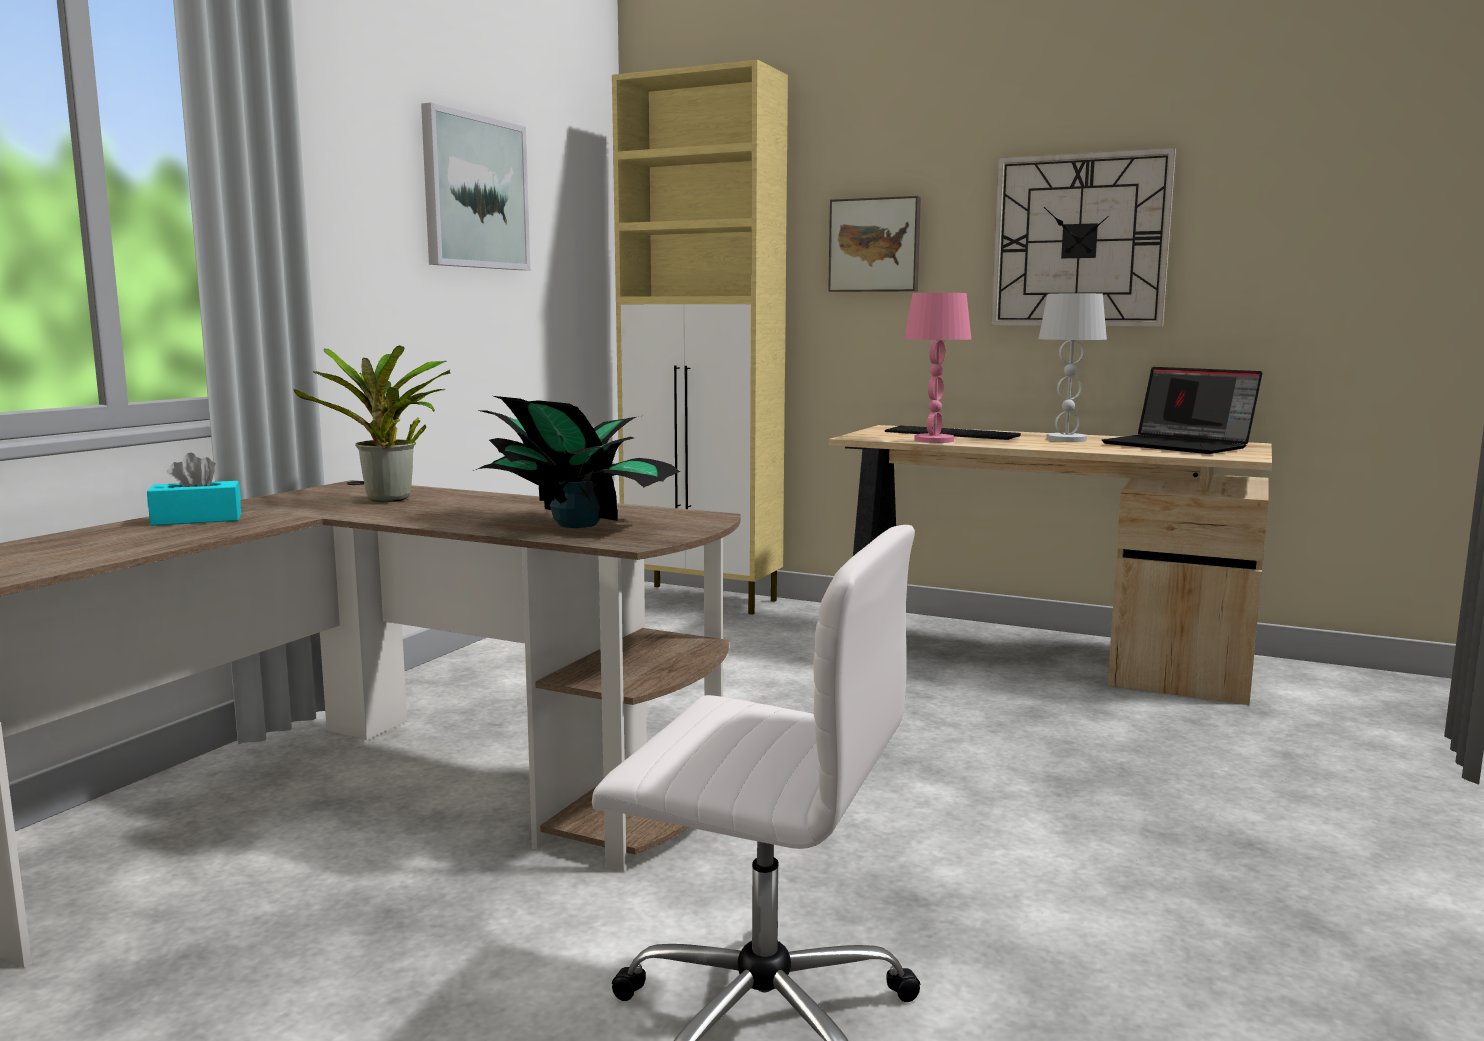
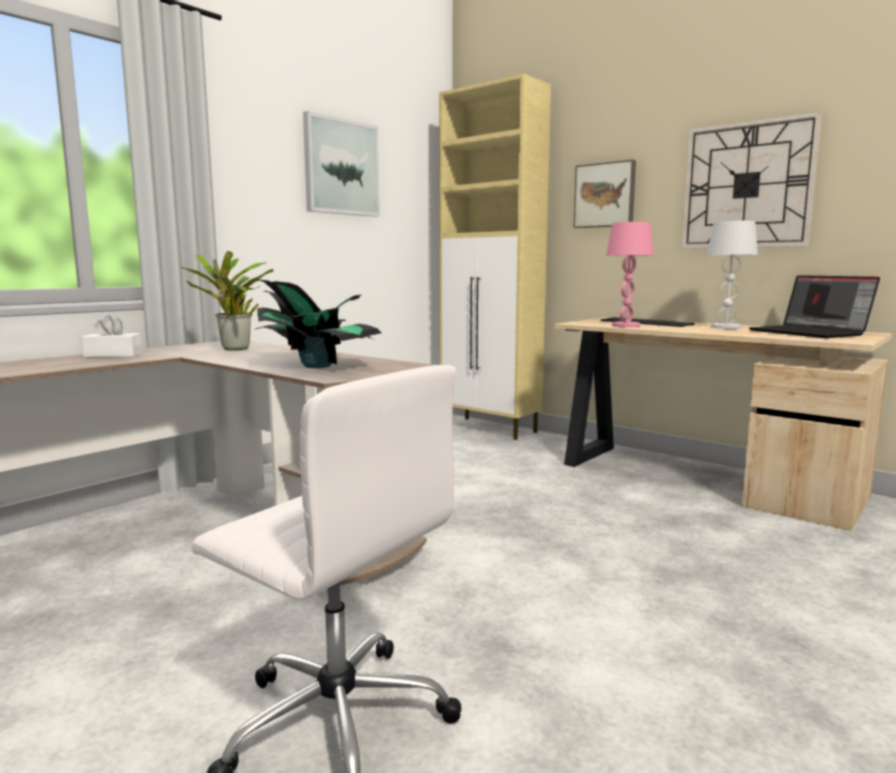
camera: 15 degrees right, 0 degrees up
(197, 519) = (113, 355): turquoise tissue box -> white tissue box

